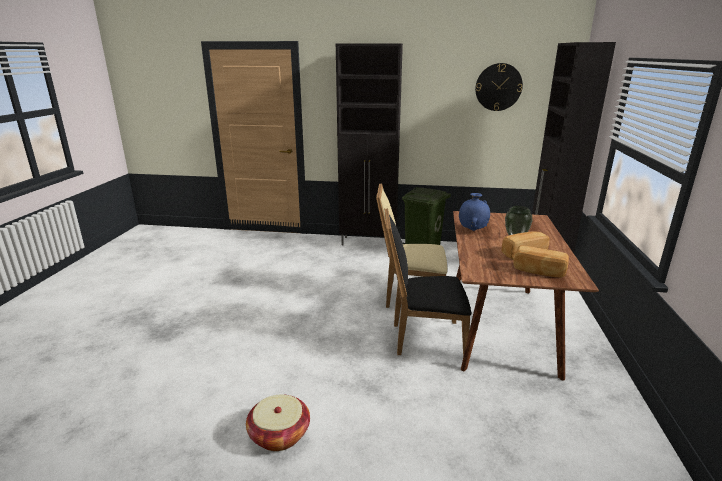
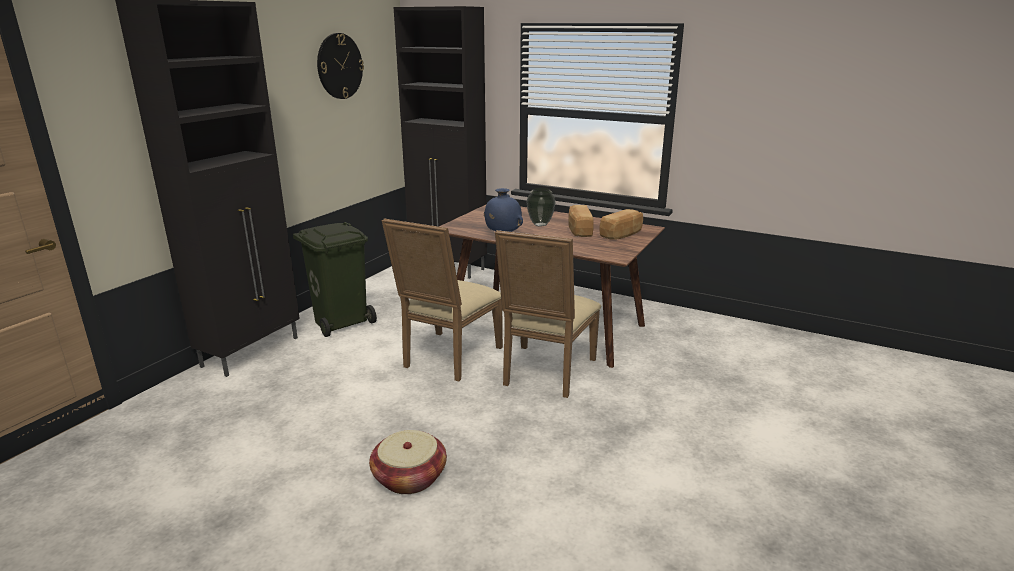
camera: 70 degrees left, 0 degrees up
(279, 434) = (688, 516): basket -> basket (409, 477)
(423, 339) = (545, 374): black chair -> beige chair

